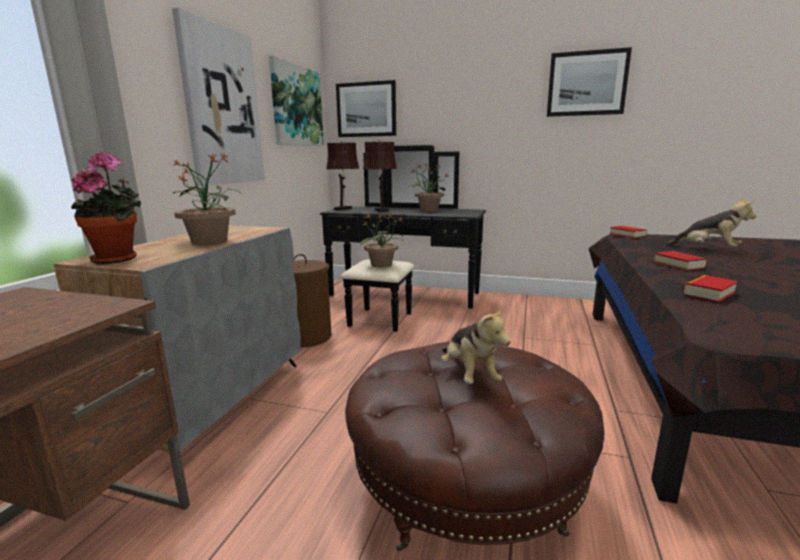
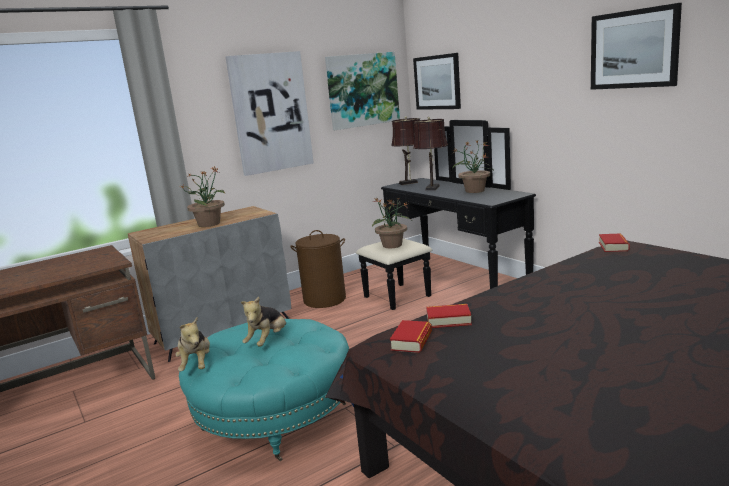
camera: 40 degrees right, 0 degrees up
(119, 259) = (151, 233): potted plant -> none
(466, 483) = (275, 418): brown ottoman -> turquoise ottoman
(678, 265) = (525, 291): book -> book (411, 341)
(707, 249) = (630, 279): plush toy -> plush toy (197, 365)

